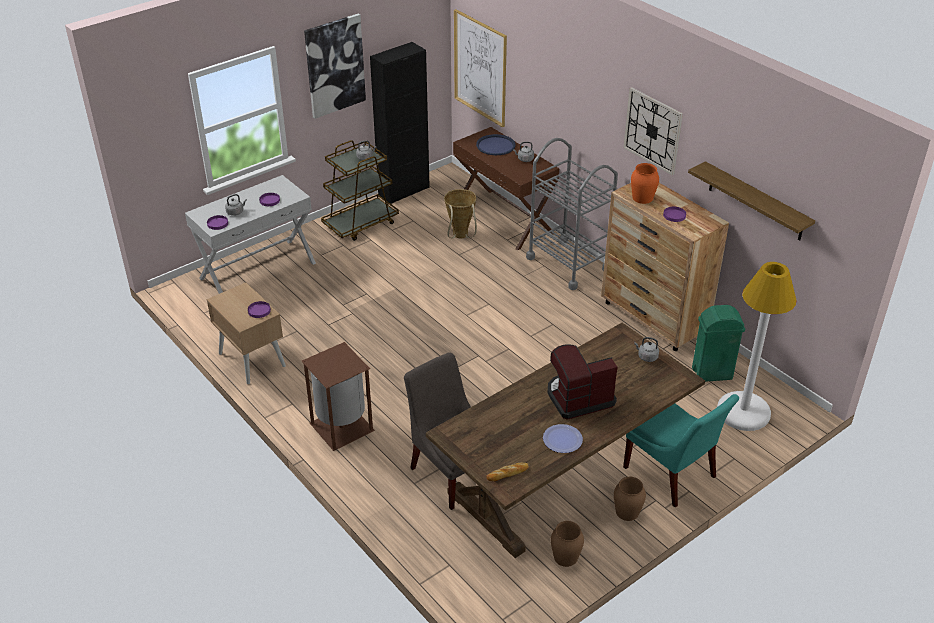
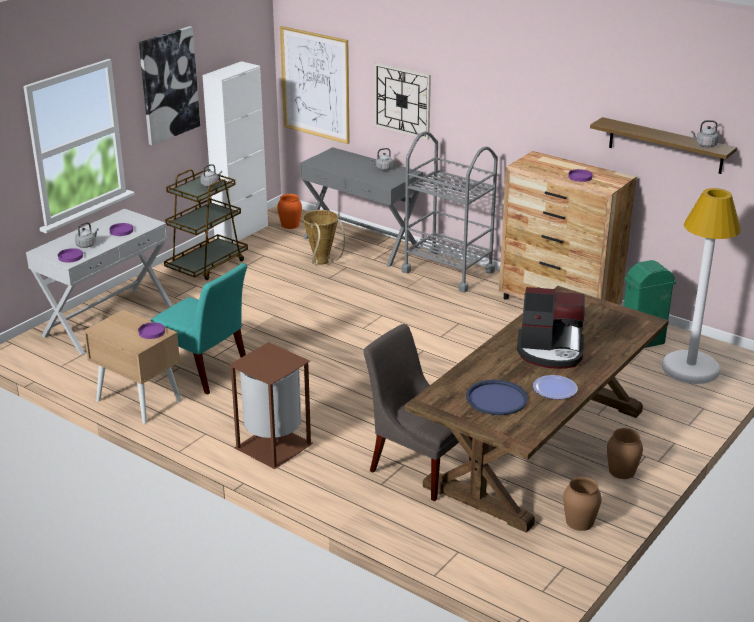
camera: 15 degrees left, 10 degrees down
(404, 191) = (241, 232): black cabinet -> white cabinet
(495, 145) = (346, 161): blue tray -> blue tray (496, 398)
(504, 219) = (361, 243): brown console table -> grey console table
(507, 473) = (514, 426): bread -> none
(578, 397) = (550, 352): coffee machine -> coffee machine turned 135 degrees counterclockwise
(642, 198) = (539, 167): orange vase -> orange vase (290, 225)
(646, 357) = (599, 309): grey kettle -> grey kettle (704, 145)
(653, 130) = (536, 100): wall clock -> wall clock (402, 100)
(672, 475) = (649, 432): turquoise chair -> turquoise chair (204, 371)

